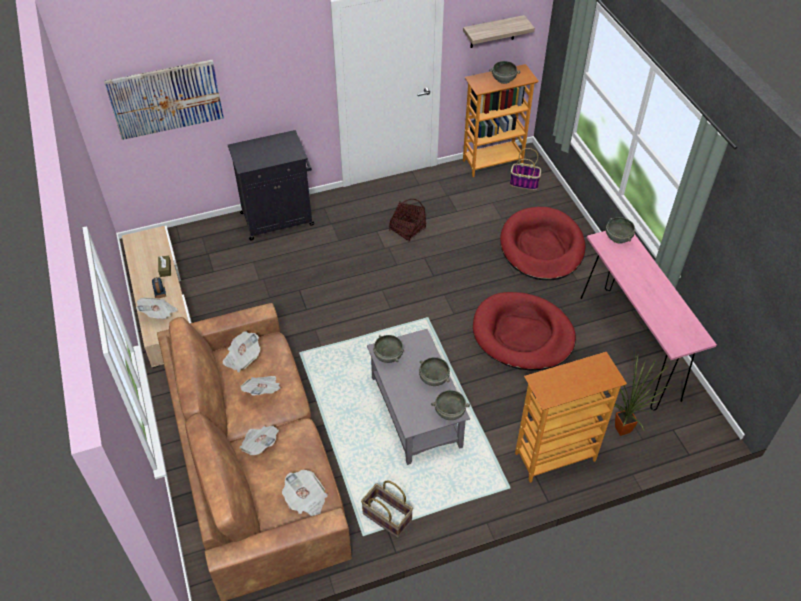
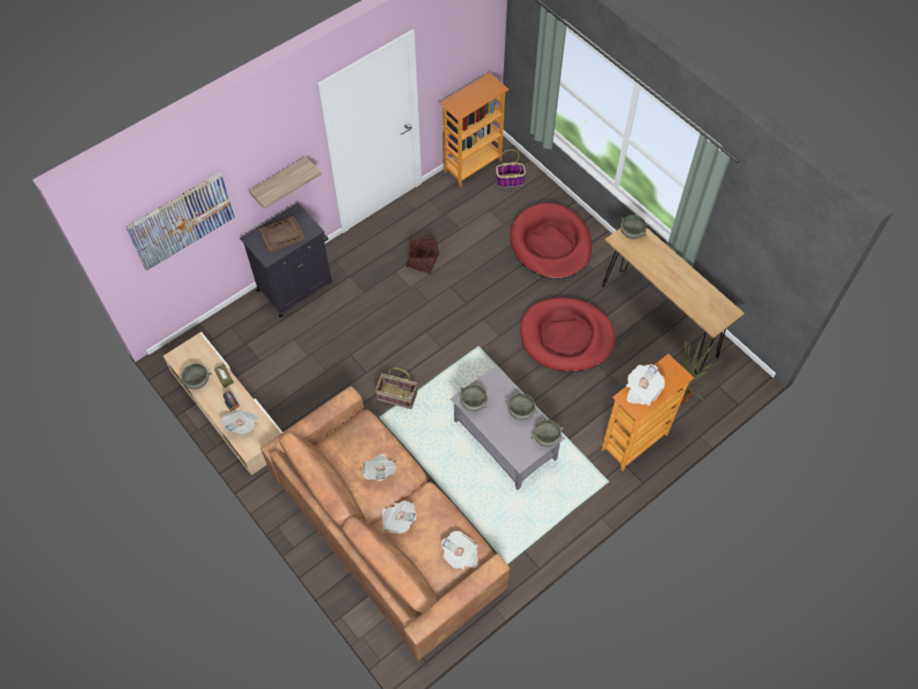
camera: 20 degrees left, 10 degrees up
(242, 358) = (345, 445): newspaper -> newspaper (642, 390)
(266, 151) = (281, 235): none -> brown tray
(386, 517) = (519, 542): basket -> basket (396, 397)
(492, 32) = (458, 56): shelf -> shelf (279, 181)
(503, 79) = (476, 96): grey bowl -> grey bowl (197, 381)
(629, 346) = (658, 320): pink console table -> brown console table

